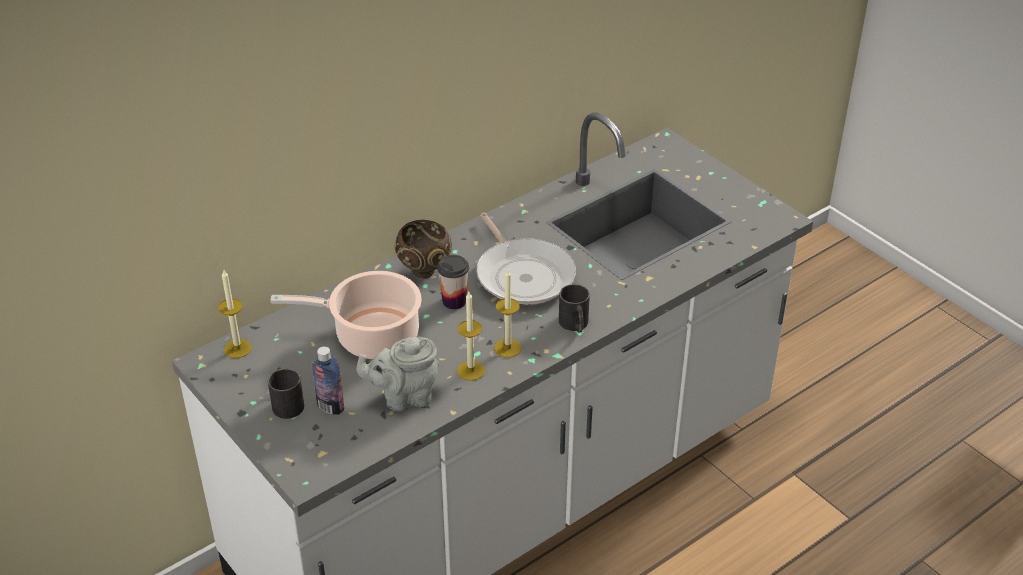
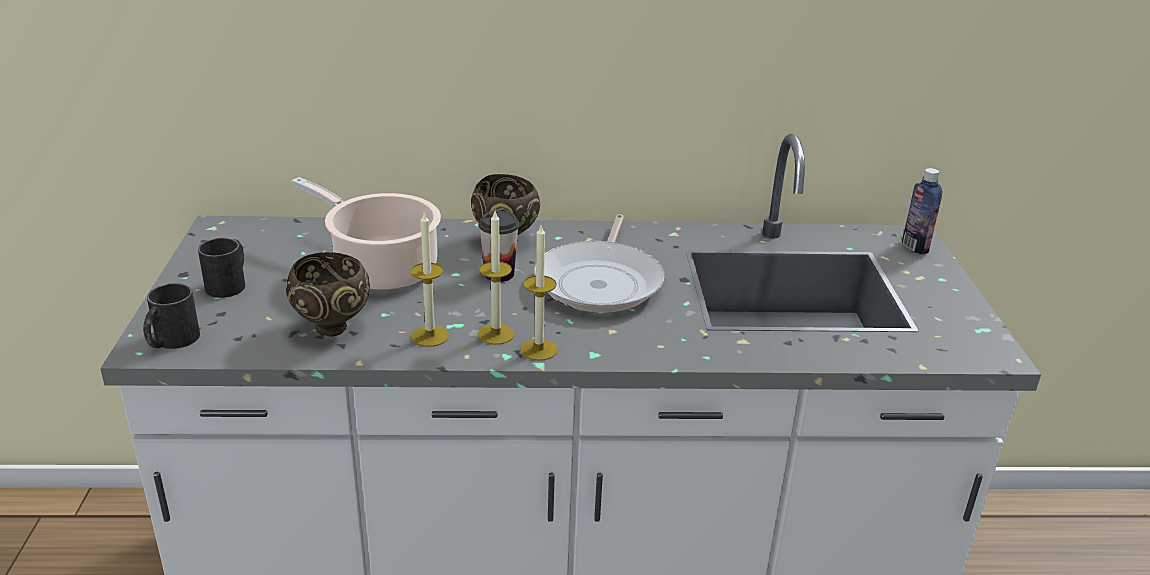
camera: 35 degrees right, 10 degrees down
(237, 348) = (258, 229): candle -> candle (538, 349)
(330, 407) = (258, 304): bottle -> bottle (915, 247)
(404, 397) = (334, 328): grey teapot -> brown bowl
(575, 325) = (597, 346): black mug -> black mug (171, 341)

